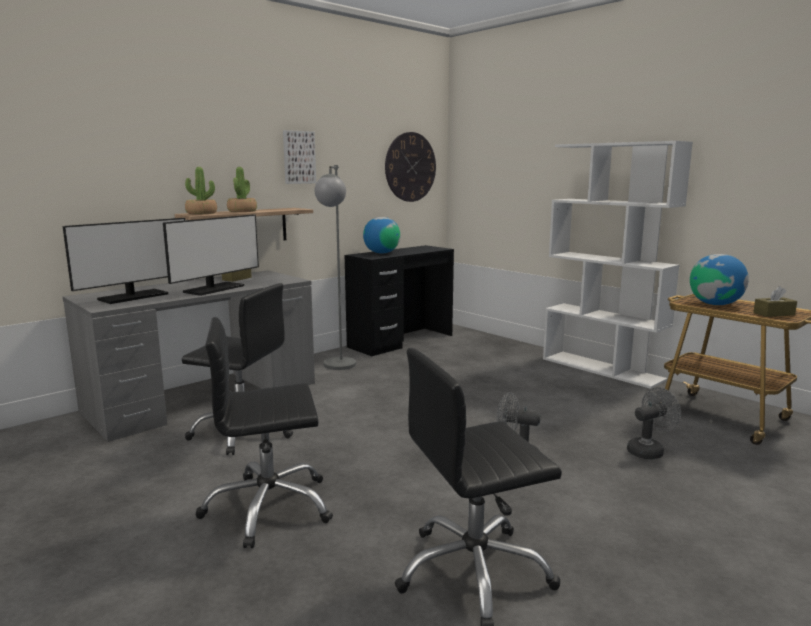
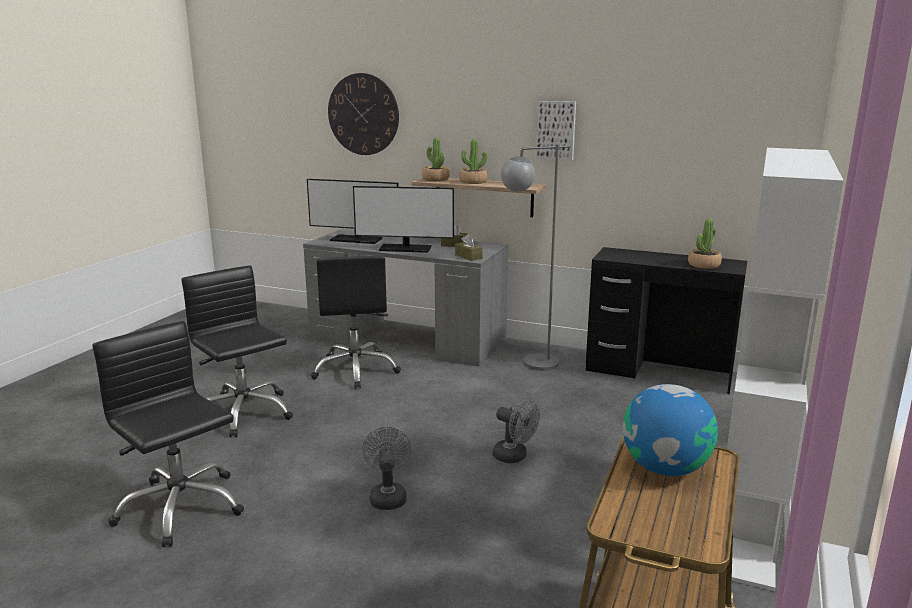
camera: 65 degrees right, 5 degrees up
(381, 253) = (641, 255): globe -> none
(410, 167) = (735, 148): wall clock -> wall clock (363, 114)
(424, 250) = (703, 265): none -> potted plant
(649, 451) = (466, 583): grey fan -> grey fan (514, 457)
(774, 314) = (637, 515): brown tissue box -> brown tissue box (468, 256)

